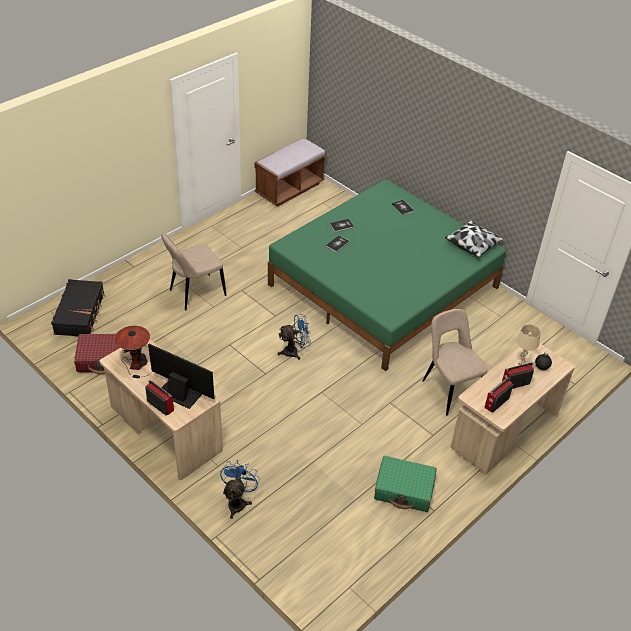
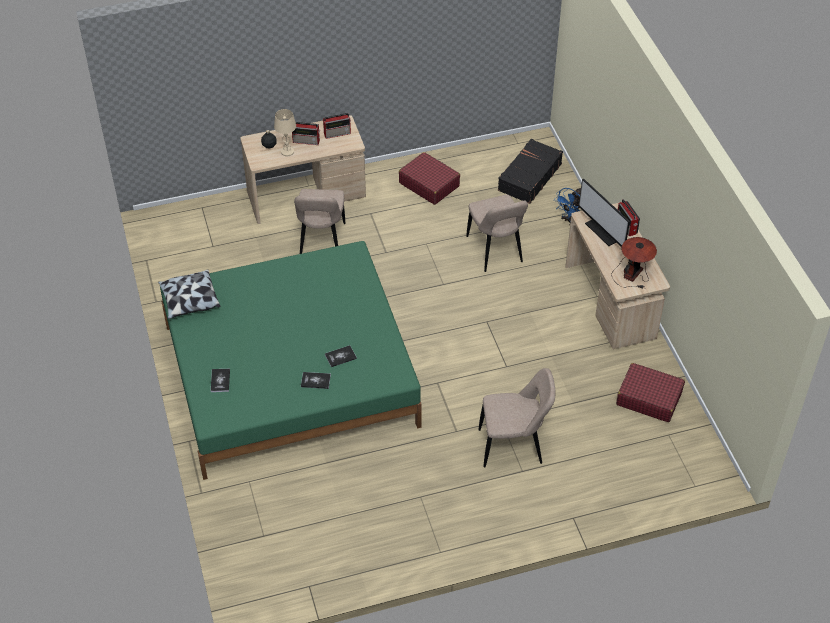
camera: 150 degrees left, 5 degrees up
(80, 313) = (660, 468): black suitcase -> black suitcase (529, 177)
(289, 189) = (290, 582): brown bench -> none
(294, 351) = (443, 333): blue fan -> none
(295, 440) = (495, 251): none -> beige chair
(404, 489) = (429, 184): green suitcase -> red suitcase

